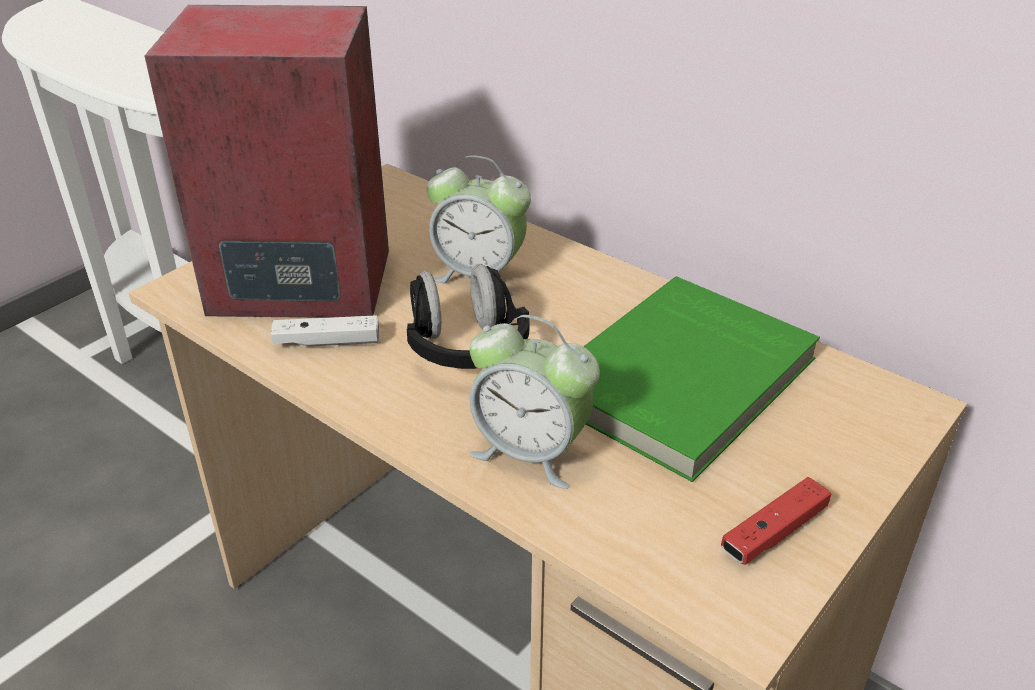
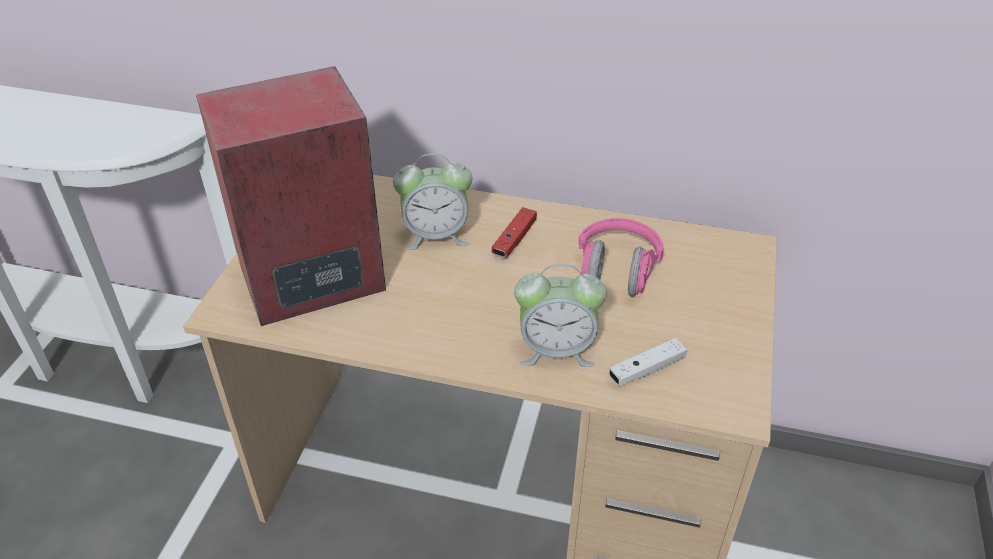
camera: 25 degrees left, 5 degrees up
(327, 342) = (367, 317): white game controller -> white game controller (646, 369)
(466, 347) = (465, 291): black headphones -> none
(685, 381) = (616, 271): green book -> pink headphones
(774, 532) = (723, 351): red game controller -> red game controller (514, 240)

